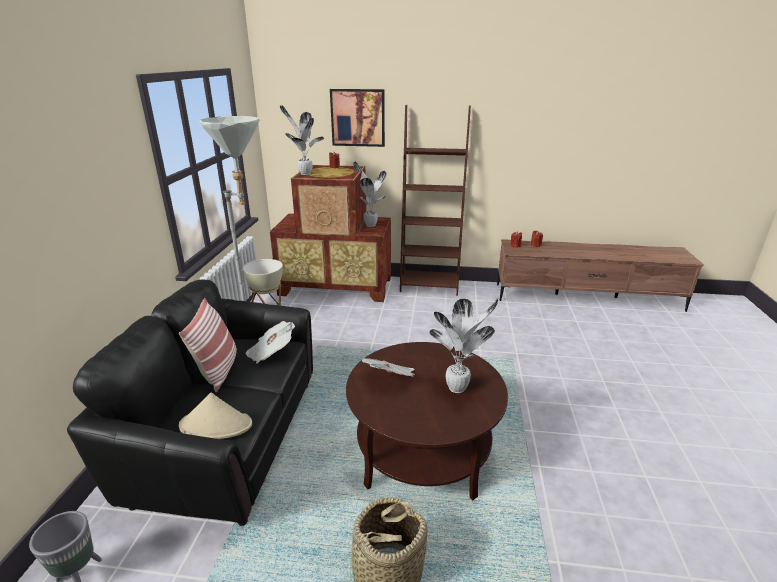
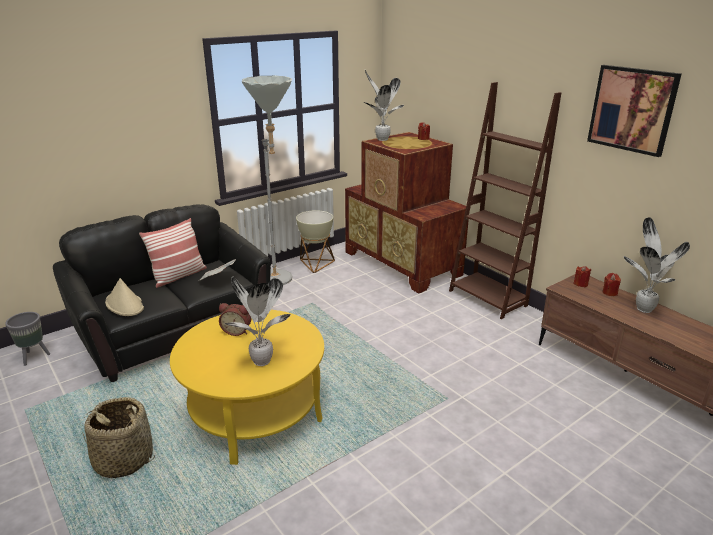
camera: 45 degrees right, 0 degrees up
(358, 118) = (454, 90): picture -> picture (632, 109)
(369, 225) = (433, 208): potted plant -> potted plant (643, 308)
(391, 379) = (237, 331): newspaper -> alarm clock
(423, 451) = (255, 413): brown coffee table -> yellow coffee table

